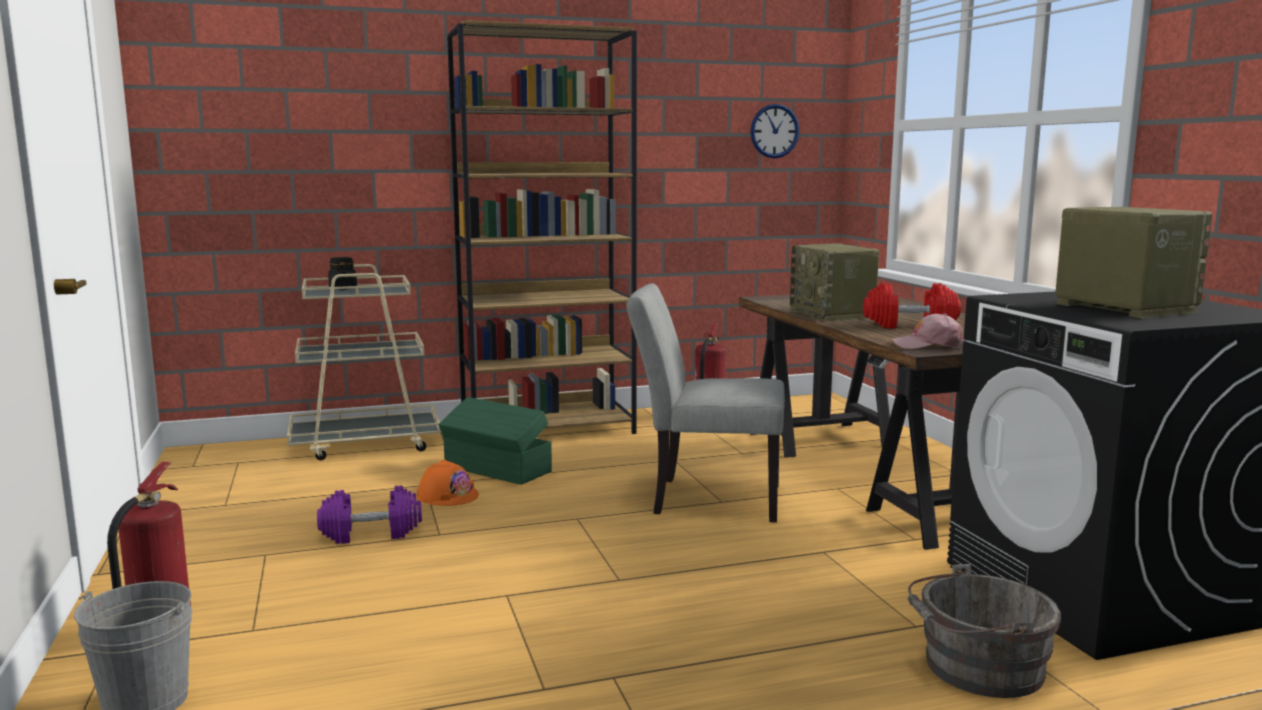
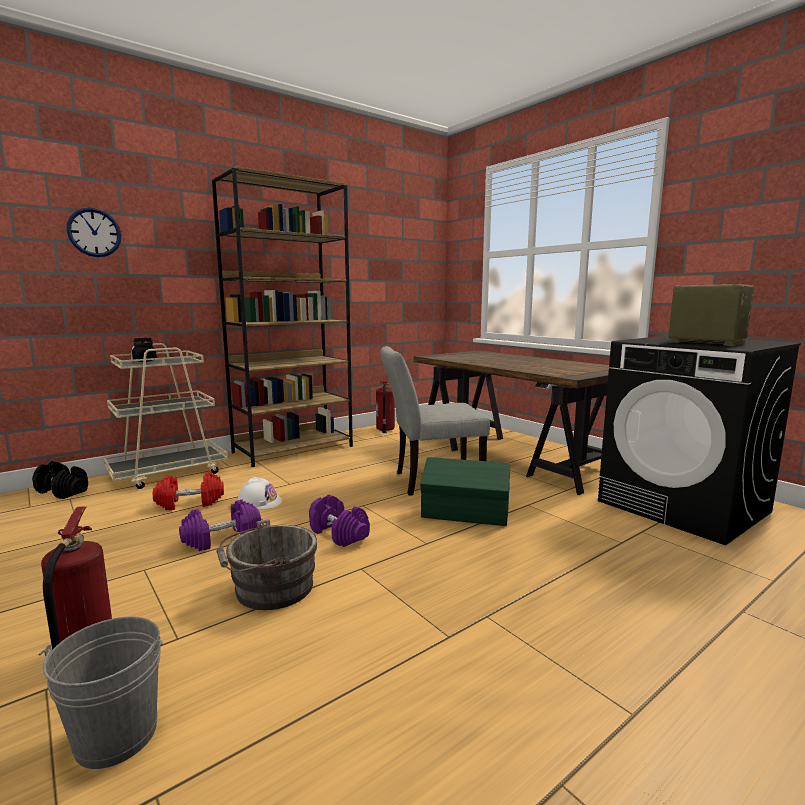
camera: 20 degrees left, 0 degrees up
(235, 452) = (62, 491): none -> black dumbbell
(447, 495) = (259, 502): orange hard hat -> white hard hat
(497, 469) = (280, 479): green storage box -> green storage box (465, 514)
(513, 550) = (338, 534): none -> purple dumbbell
(774, 131) = (410, 258): wall clock -> wall clock (94, 232)
(833, 314) = (485, 362): radio -> none
(910, 325) = (537, 365): red dumbbell -> red dumbbell (190, 503)
(928, 345) = (570, 374): pink cap -> none
(977, 668) = (677, 562): grey bucket -> grey bucket (269, 589)

